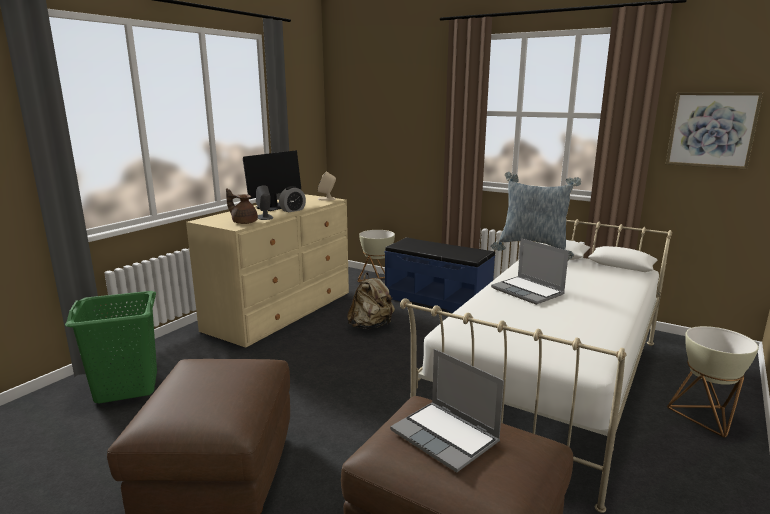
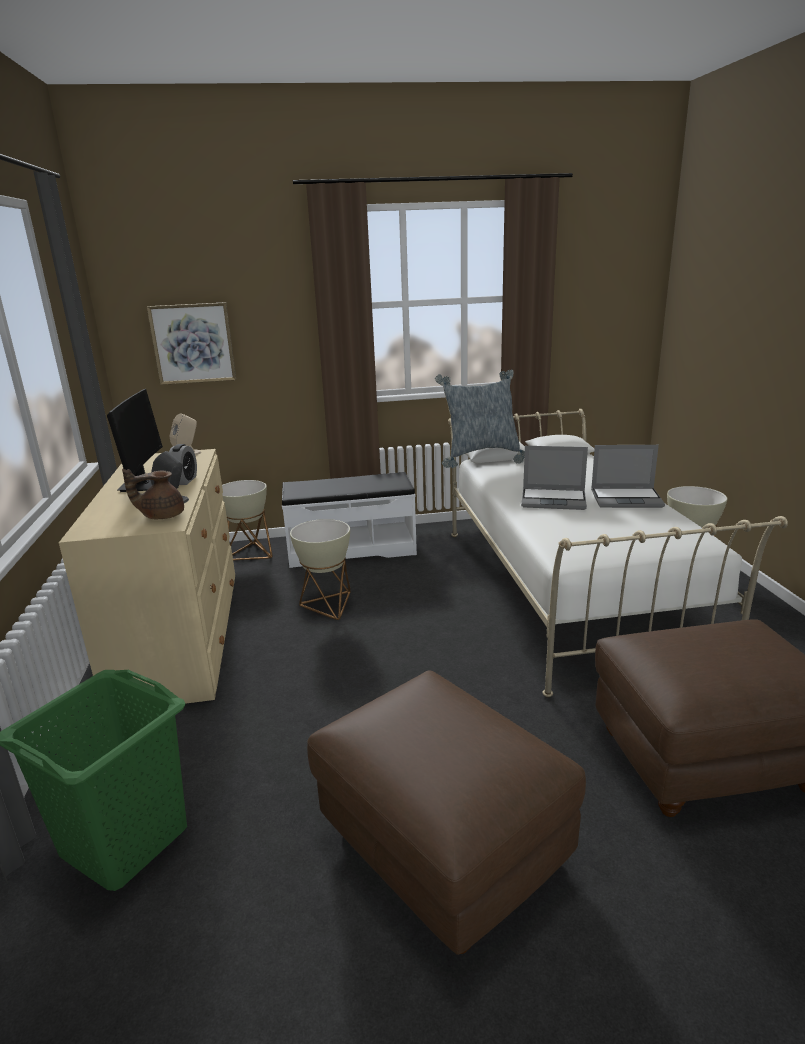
camera: 40 degrees left, 5 degrees up
(371, 326) = (327, 605): beige backpack -> planter
(438, 300) = (351, 549): blue bench -> white bench
(446, 437) = (710, 655): laptop -> laptop (627, 499)
(711, 130) = (595, 305): picture -> picture (193, 343)

